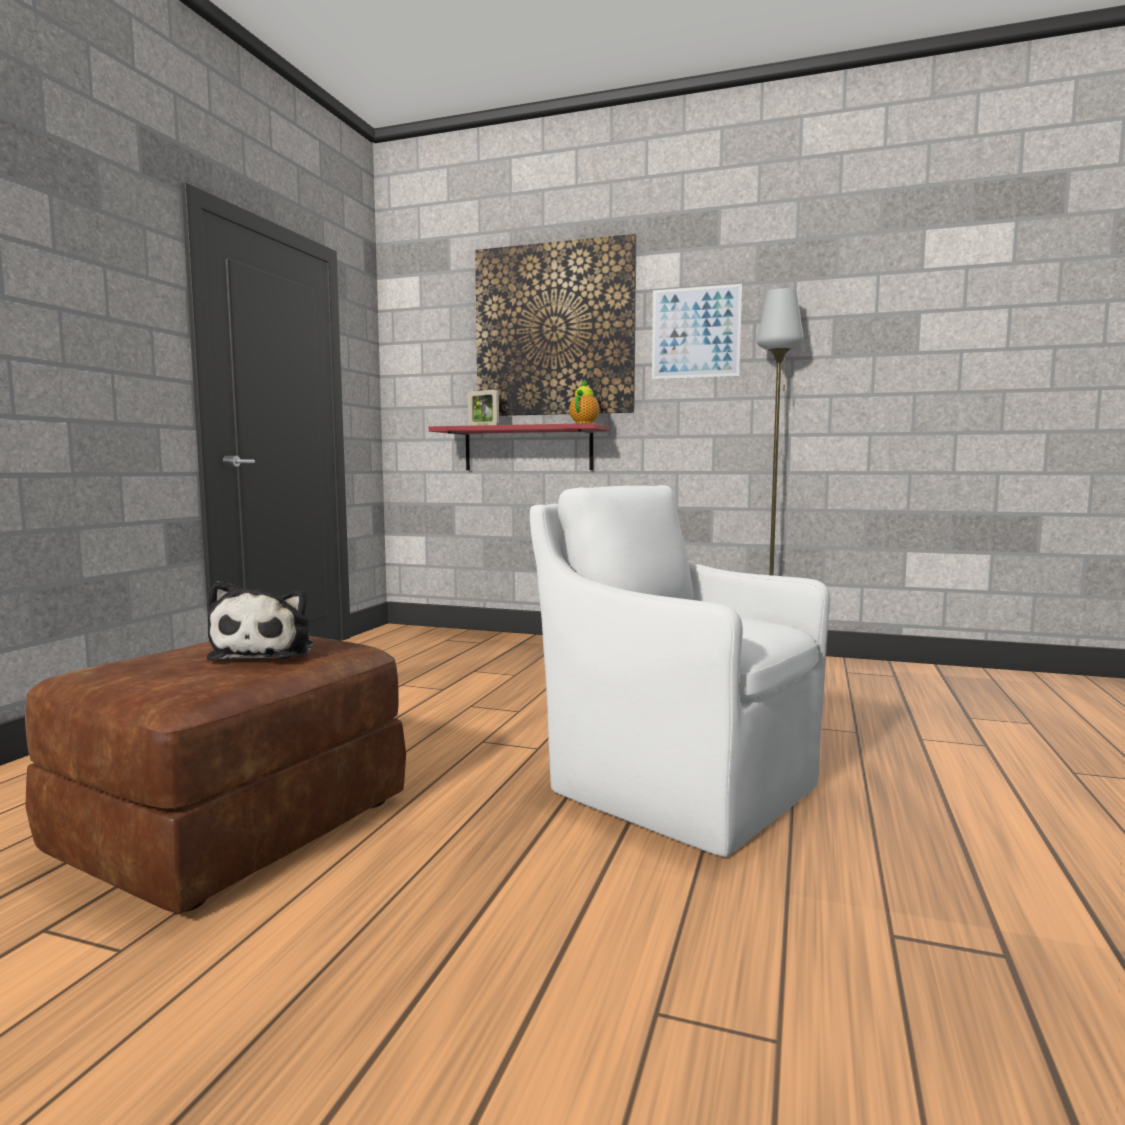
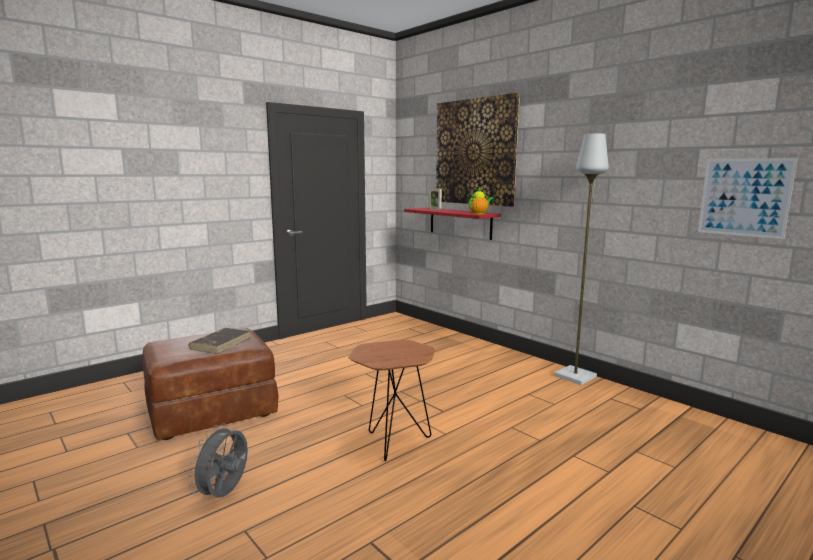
camera: 30 degrees right, 5 degrees up
(266, 652) = (221, 343): plush toy -> brown book
(506, 964) = (225, 494): none -> grey fan
(677, 786) = (392, 443): white armchair -> brown side table
(695, 332) = (550, 157): picture -> picture (744, 197)

